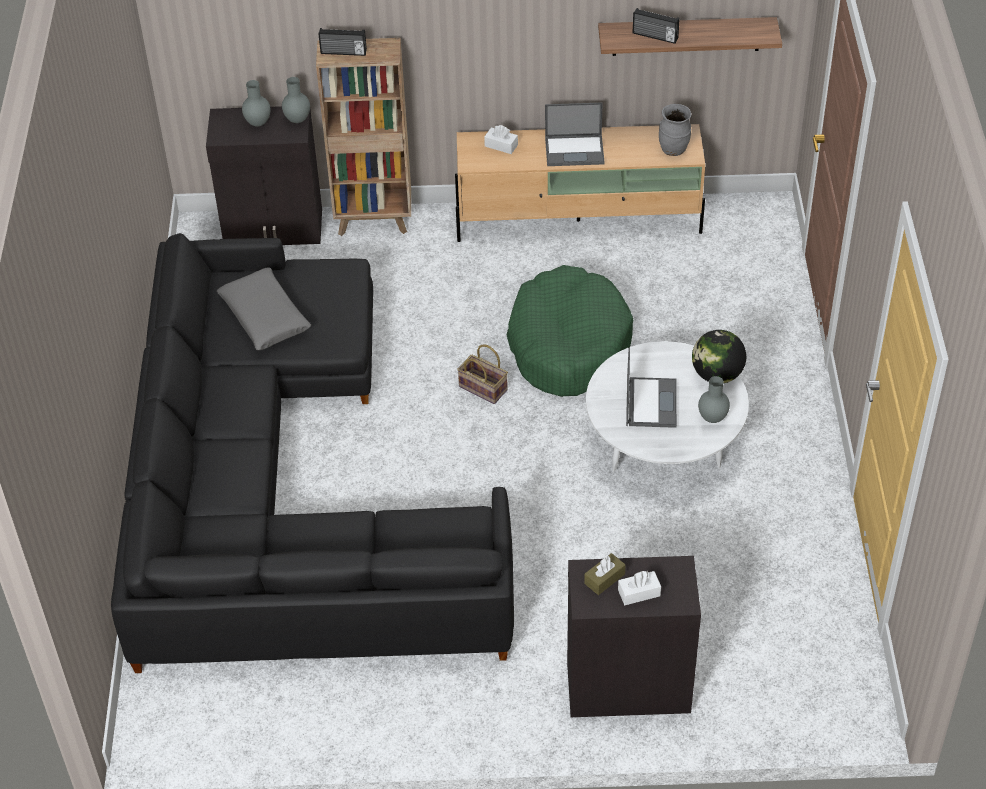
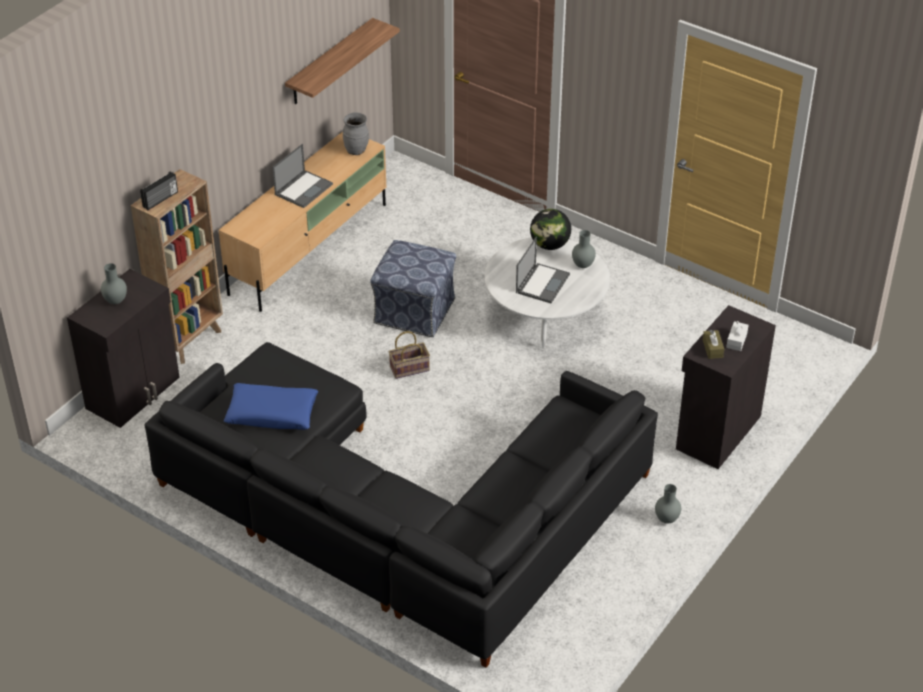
camera: 55 degrees left, 5 degrees down
(265, 317) = (272, 413): grey pillow -> blue pillow
(298, 120) = (138, 281): grey vase -> grey vase (667, 519)
(501, 145) = (258, 217): white tissue box -> none
(568, 345) = (415, 311): green dog bed -> ottoman
(650, 402) = (542, 283): laptop -> laptop turned 75 degrees clockwise
(655, 36) = (328, 68): radio -> none

